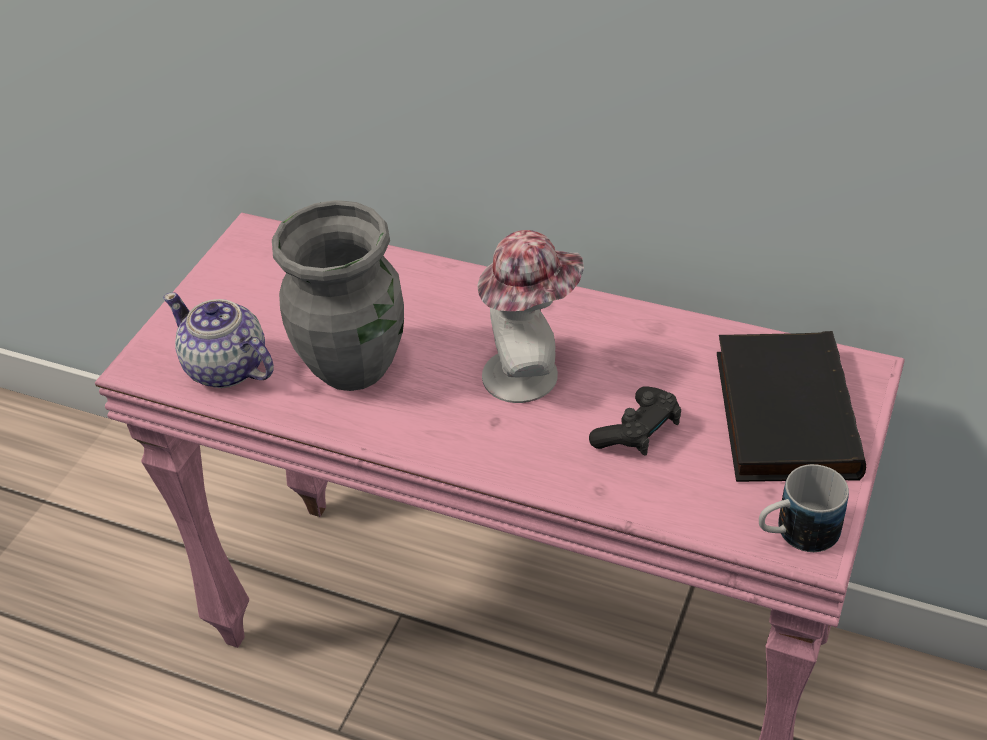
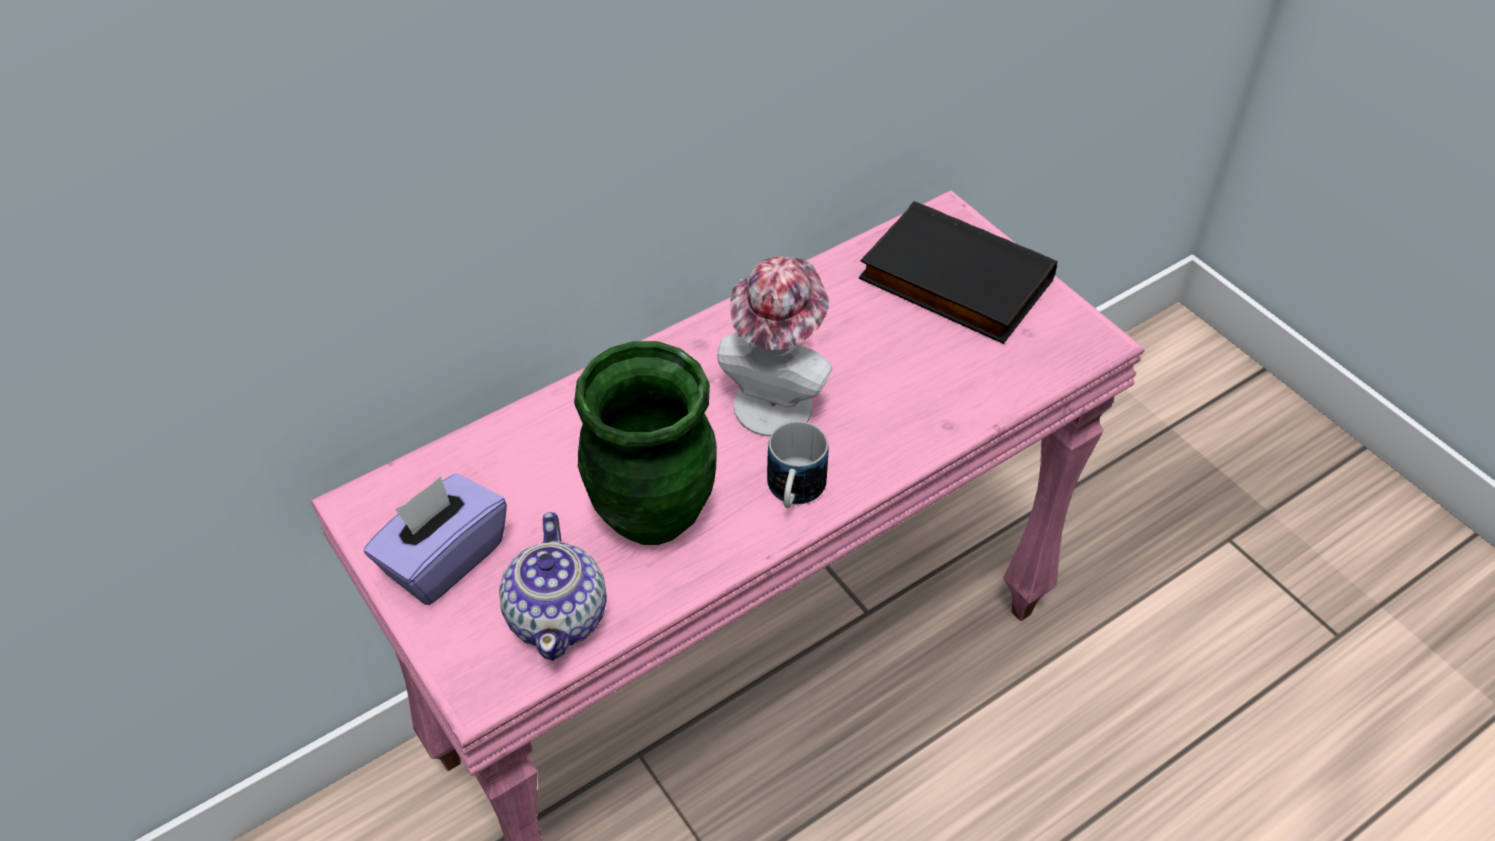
camera: 60 degrees left, 5 degrees up
(227, 369) = (558, 615): teapot -> teapot turned 75 degrees counterclockwise
(235, 291) = (444, 559): none -> purple tissue box
(355, 366) = (652, 513): grey vase -> green vase
(638, 433) = (905, 370): black game controller -> none
(796, 533) = (1077, 342): mug -> mug (794, 493)

